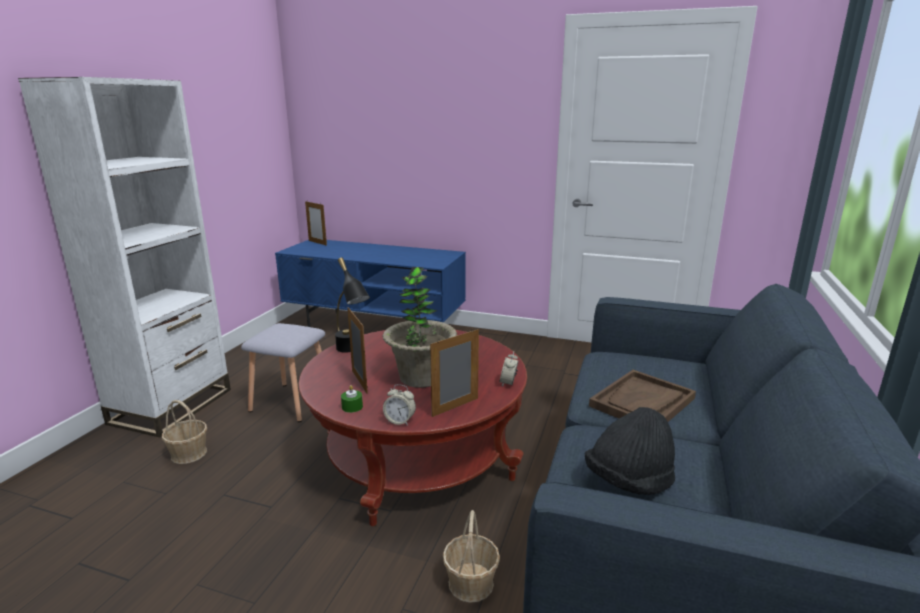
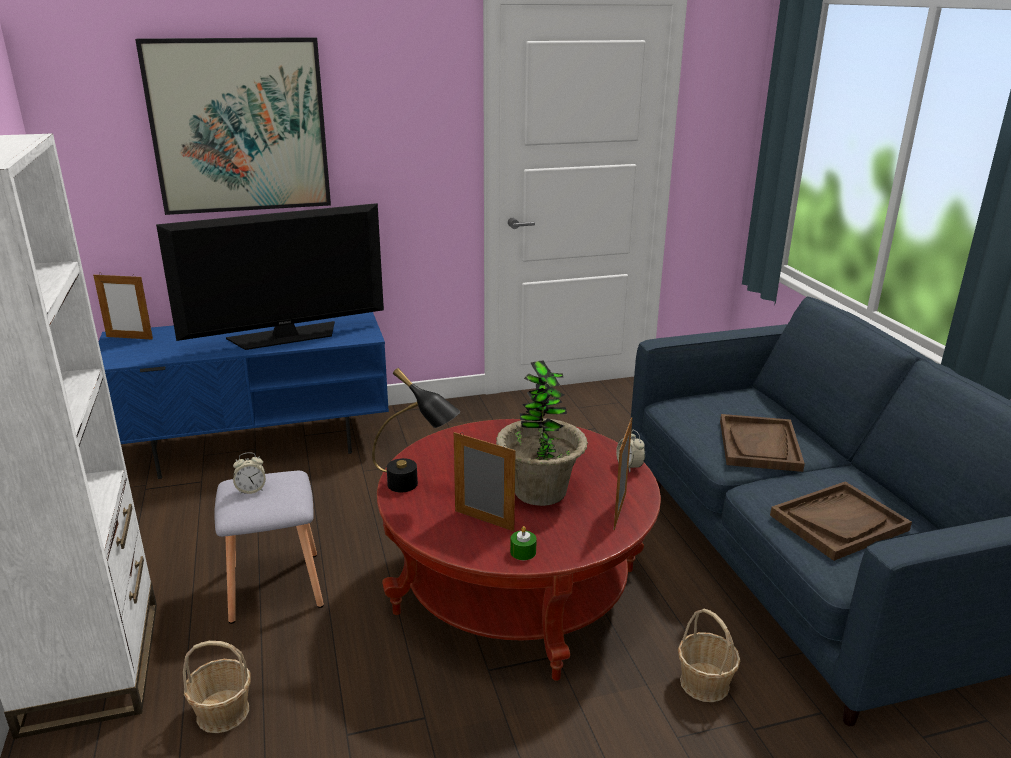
camera: 35 degrees left, 5 degrees up
(392, 256) = (285, 336): none -> television
(394, 116) = (239, 126): none -> picture
(400, 421) = (592, 547): alarm clock -> alarm clock (251, 490)
(628, 481) = (838, 522): black hat -> brown tray

